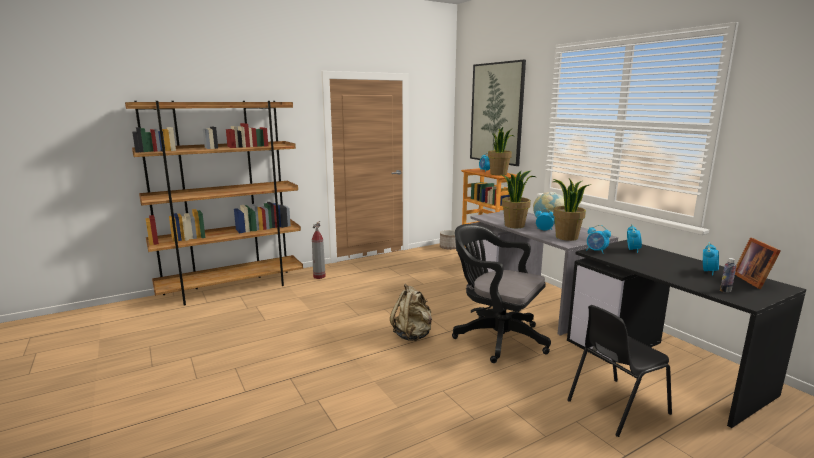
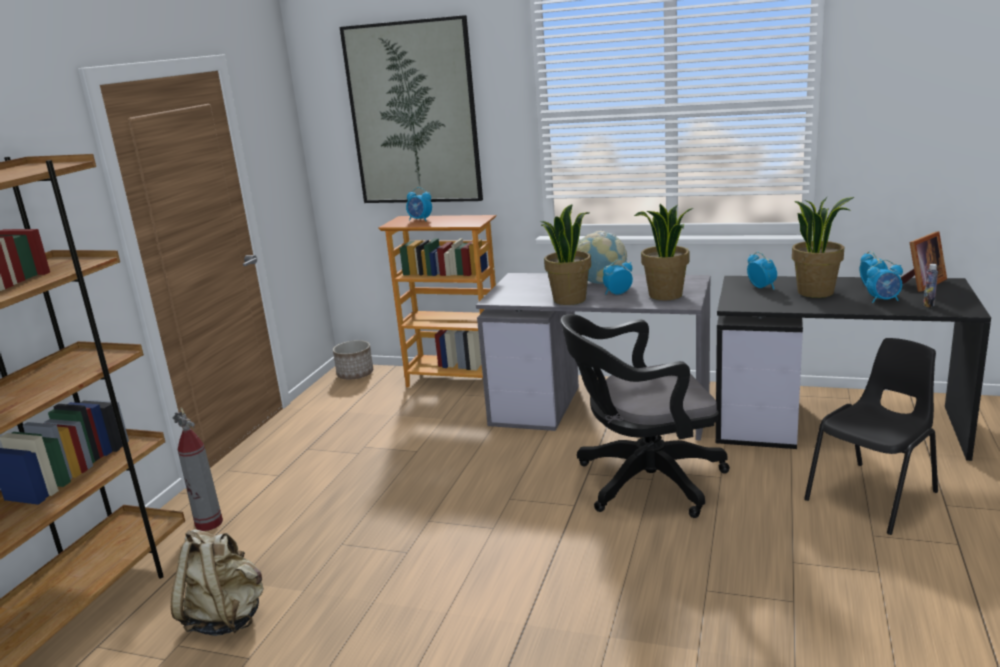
camera: 40 degrees left, 5 degrees up
(413, 335) = (540, 538): beige backpack -> beige backpack (226, 618)
(499, 174) = (459, 220): potted plant -> potted plant (816, 292)
(596, 251) = (736, 302): alarm clock -> alarm clock (883, 300)
(615, 407) = (874, 496): black chair -> black chair turned 150 degrees counterclockwise
(754, 280) = (920, 284): picture frame -> picture frame turned 90 degrees counterclockwise

